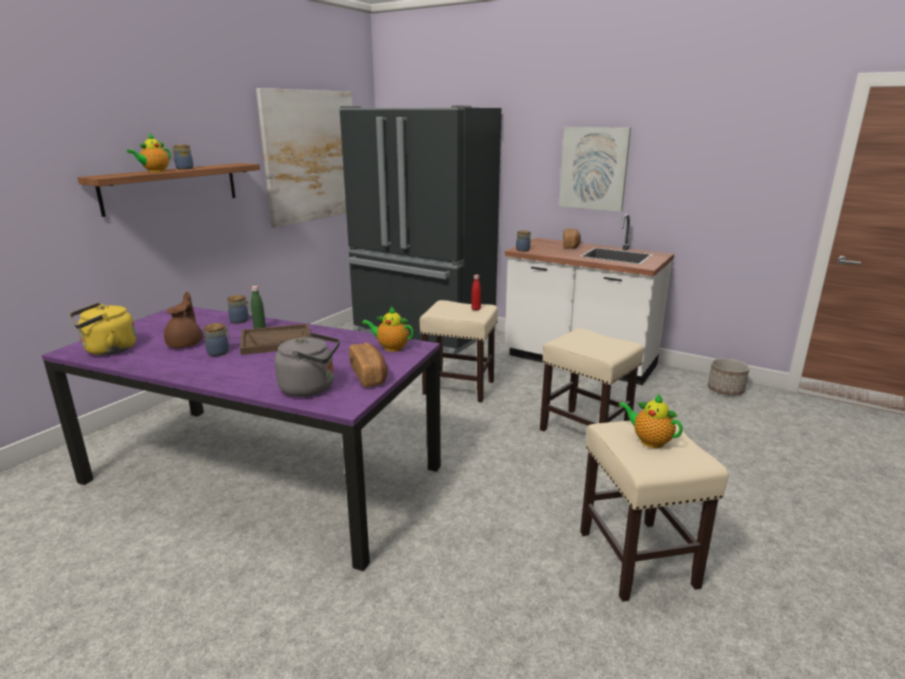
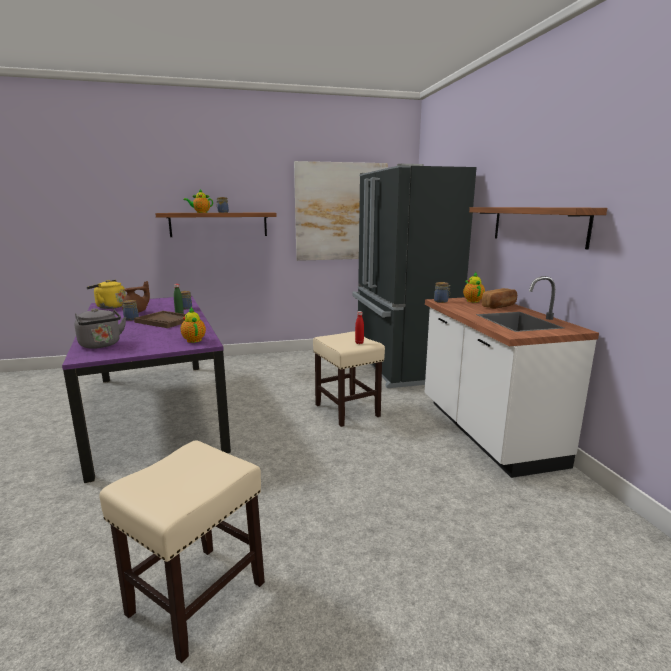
camera: 45 degrees right, 5 degrees down
(369, 375) = (137, 349): bread -> none
(586, 431) = (371, 485): beige stool -> none
(594, 168) = (537, 225): picture -> shelf
(649, 441) = (188, 472): teapot -> teapot (472, 300)
(725, 390) = (614, 531): planter -> none

